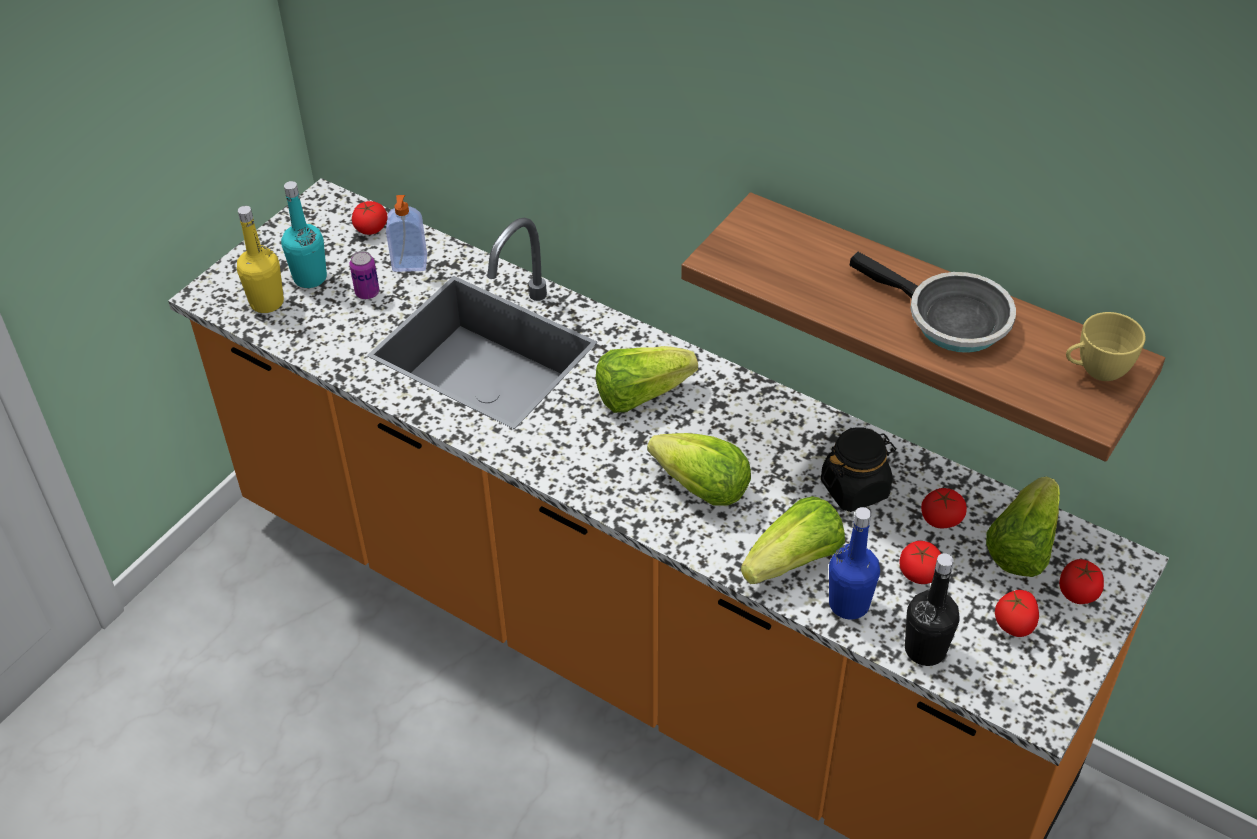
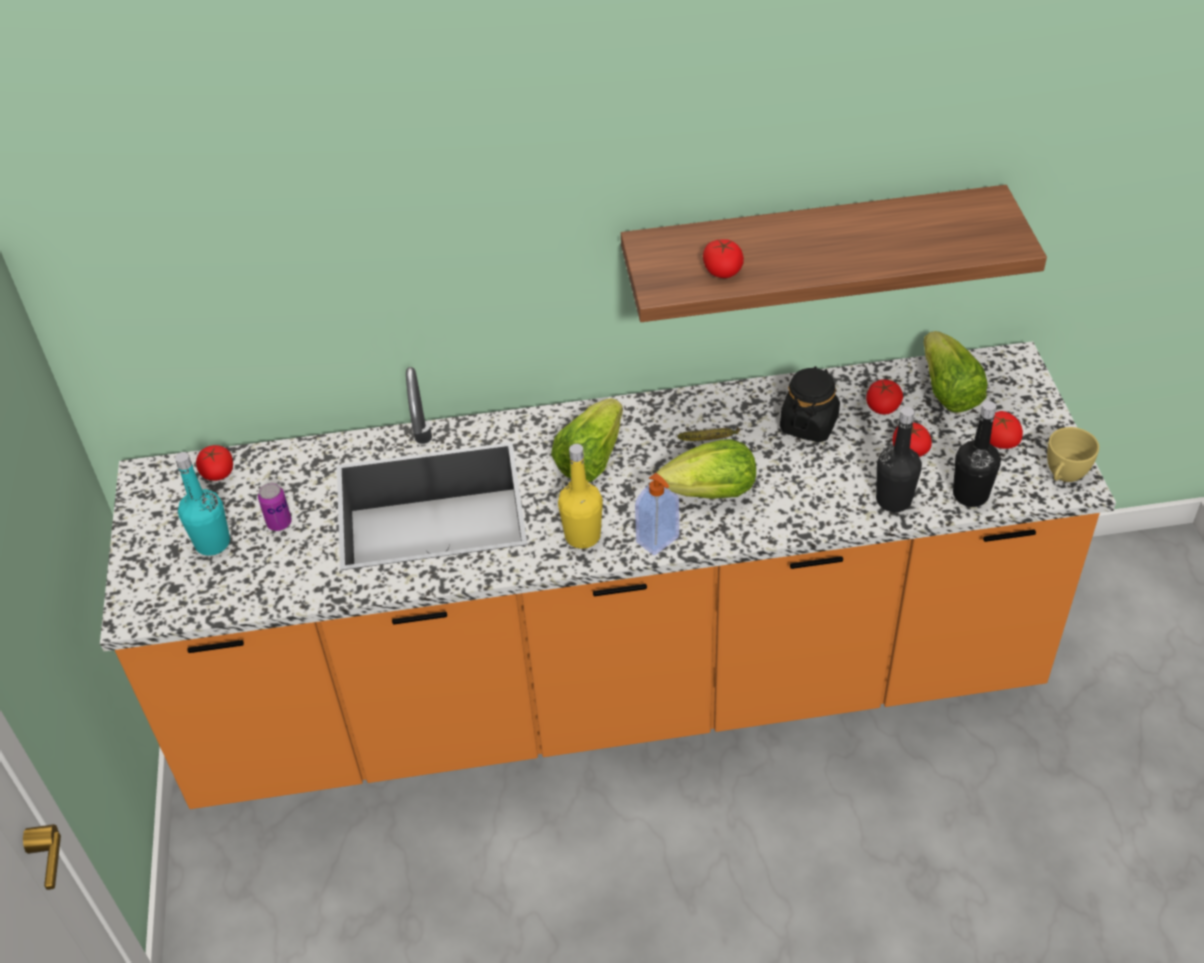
camera: 40 degrees left, 0 degrees up
(267, 302) = (198, 586): yellow bottle -> yellow bottle (582, 536)
(410, 264) = (288, 479): soap dispenser -> soap dispenser (658, 540)
(753, 445) = (710, 441): none -> banana
(794, 562) = (828, 498): lettuce -> none
(849, 604) = (893, 500): blue bottle -> black bottle
(949, 319) = (859, 237): frying pan -> none
(1078, 592) = (1010, 396): tomato -> tomato (722, 270)
(1095, 370) = (981, 216): yellow cup -> yellow cup (1063, 476)

